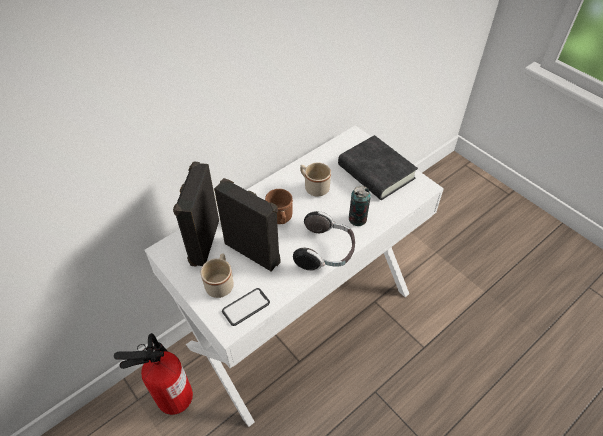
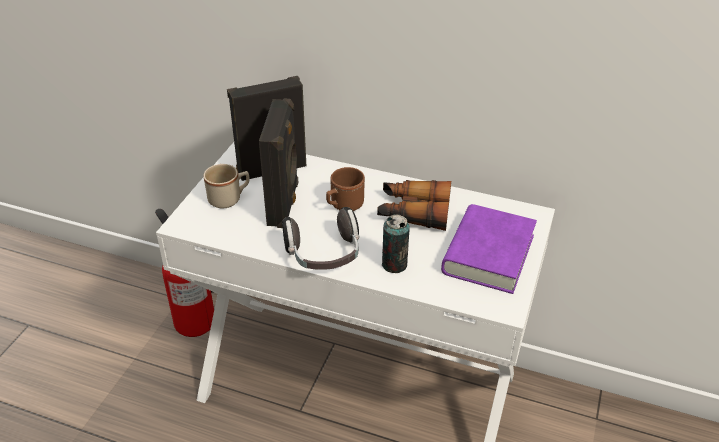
camera: 60 degrees right, 10 degrees down
(246, 307) = (211, 226): phone -> none
(314, 187) = (413, 212): beige mug -> binoculars
(376, 172) = (488, 254): black book -> purple book

